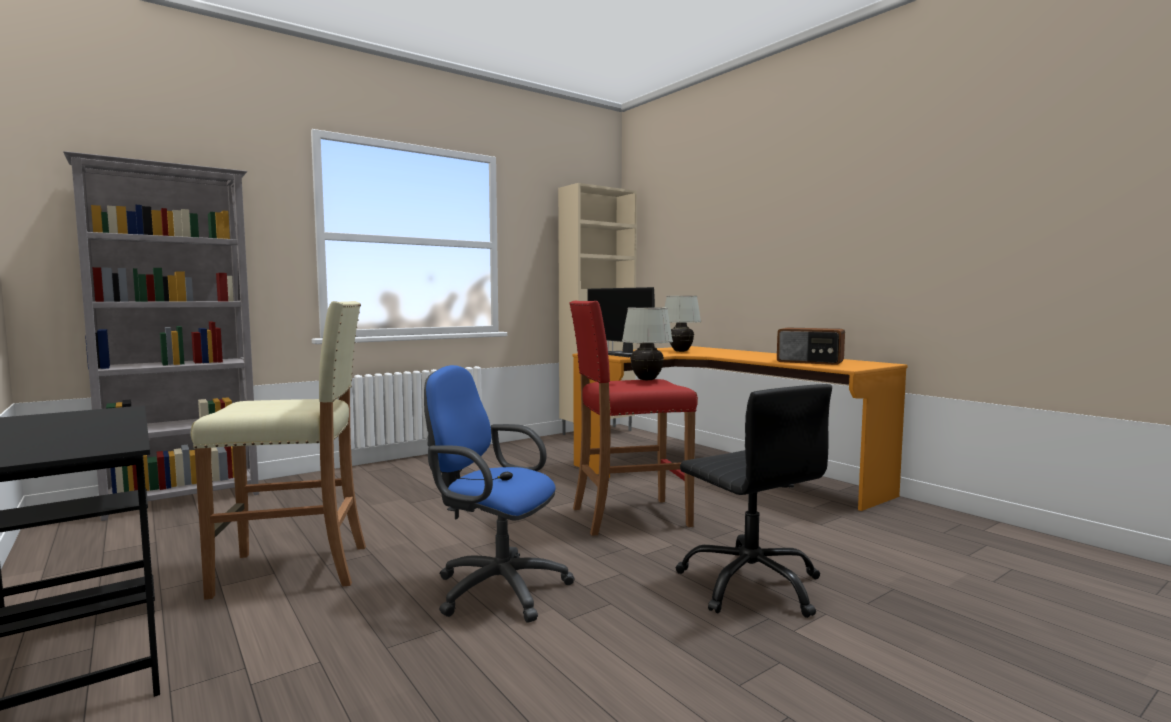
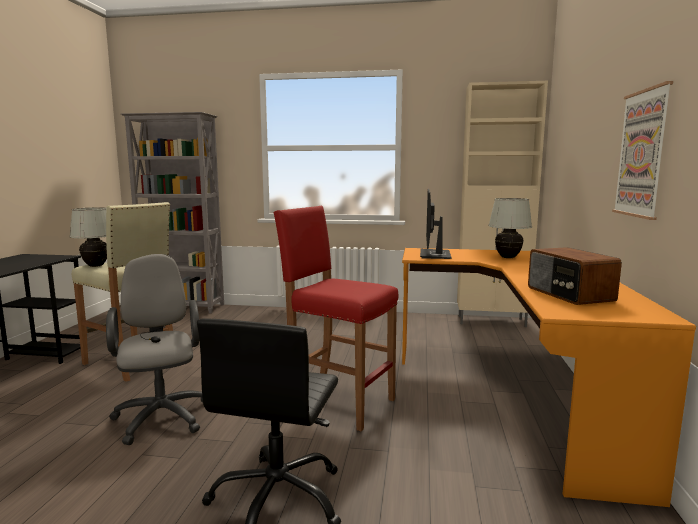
camera: 45 degrees right, 5 degrees up
(494, 588) = (162, 415): blue office chair -> grey office chair
(646, 380) = (368, 284): white table lamp -> white table lamp (96, 266)
(810, 255) = (642, 154): none -> picture

